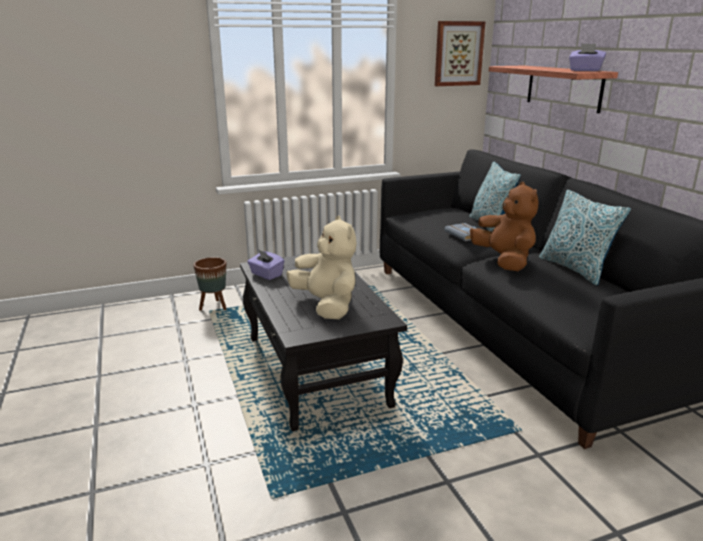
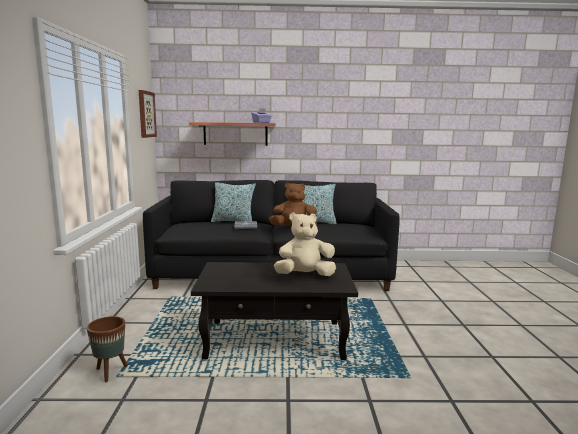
camera: 70 degrees left, 10 degrees down
(266, 274) = (230, 285): purple tissue box -> none

